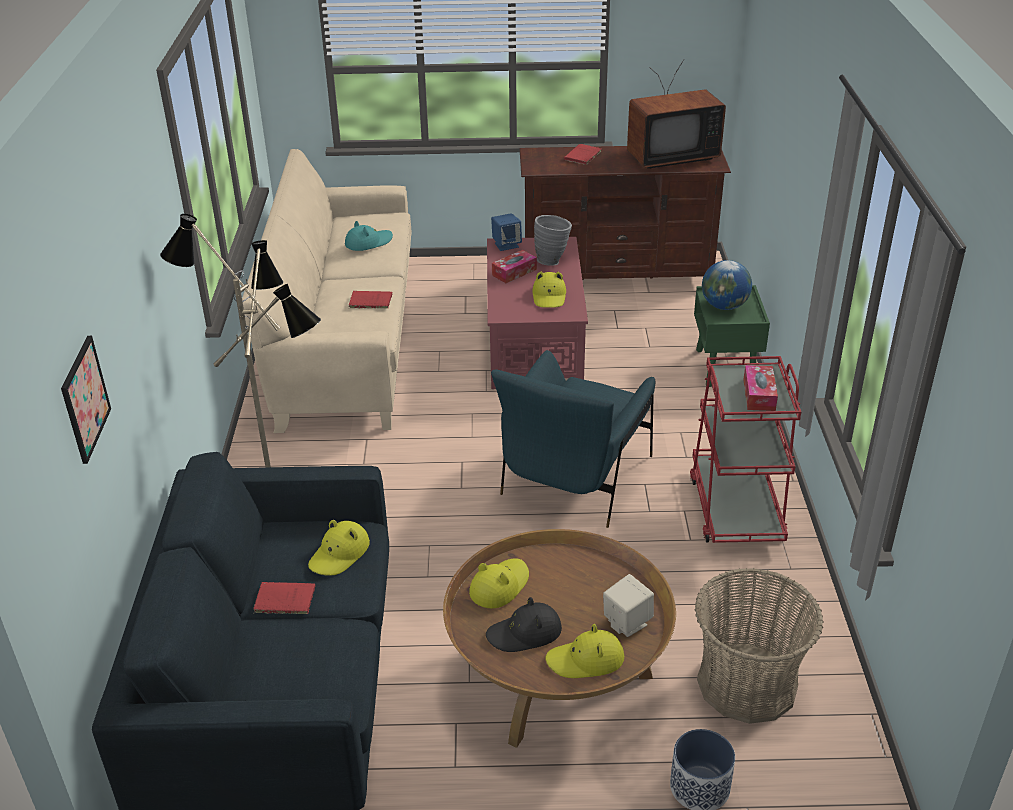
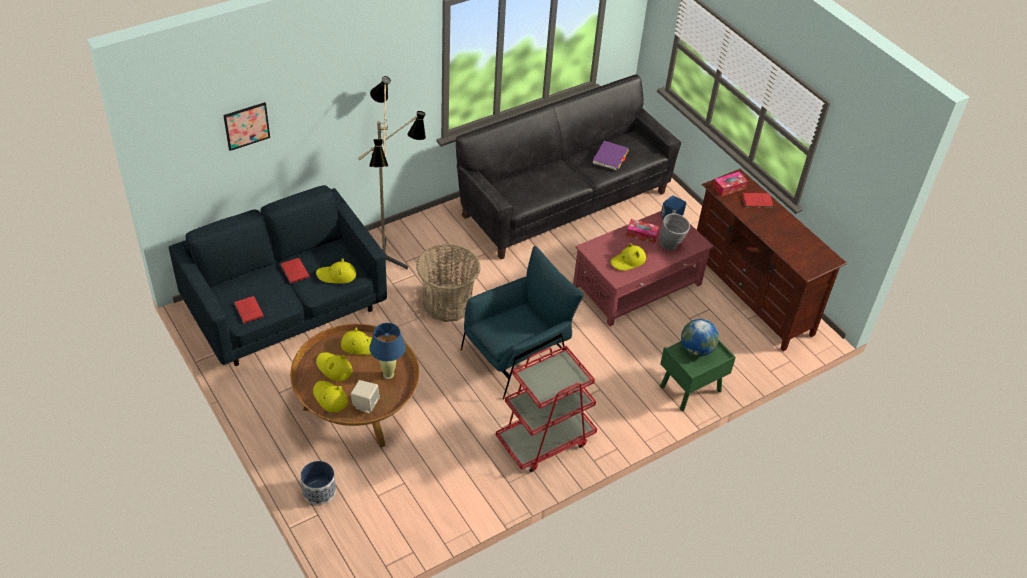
camera: 55 degrees right, 10 degrees up
(347, 344) = (564, 204): beige sofa -> black sofa
(368, 242) = (610, 157): turquoise hat -> purple book
(369, 301) = (547, 187): red book -> red book (248, 310)
(525, 633) = (334, 368): black hat -> yellow hat
(575, 478) = (517, 356): blue armchair -> blue armchair turned 150 degrees clockwise
(581, 576) = (388, 374): none -> blue table lamp
(669, 156) = (799, 243): television -> none
(746, 683) = (401, 489): basket -> basket (447, 303)
(759, 395) = (551, 382): tissue box -> tissue box (729, 187)

